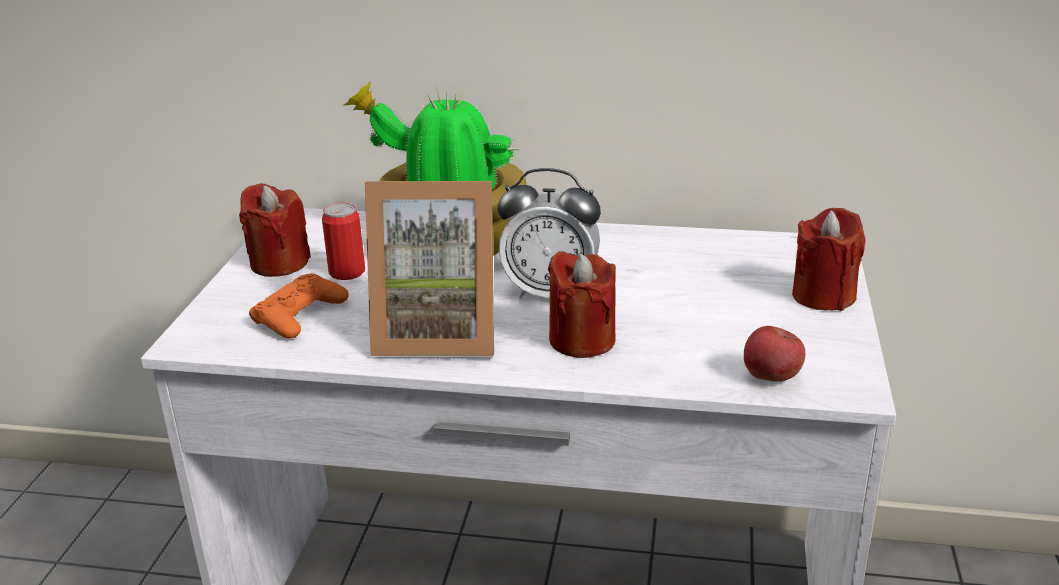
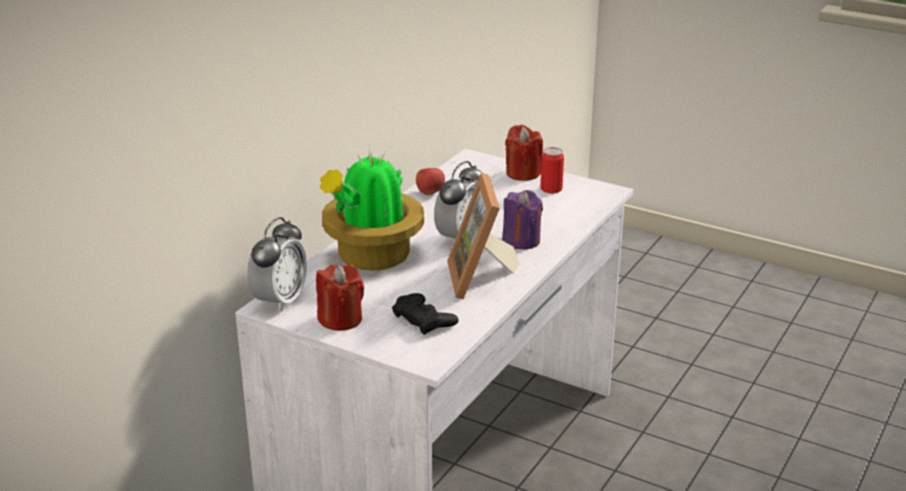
camera: 70 degrees left, 0 degrees up
(299, 315) = (424, 319): orange game controller -> black game controller
(310, 221) = (280, 301): none -> alarm clock
(347, 272) = (377, 296): can -> can (551, 189)
(437, 333) = (482, 278): picture frame -> picture frame turned 150 degrees clockwise
(582, 340) = (521, 240): red candle -> purple candle
(771, 377) = (588, 205): apple -> apple (430, 192)

